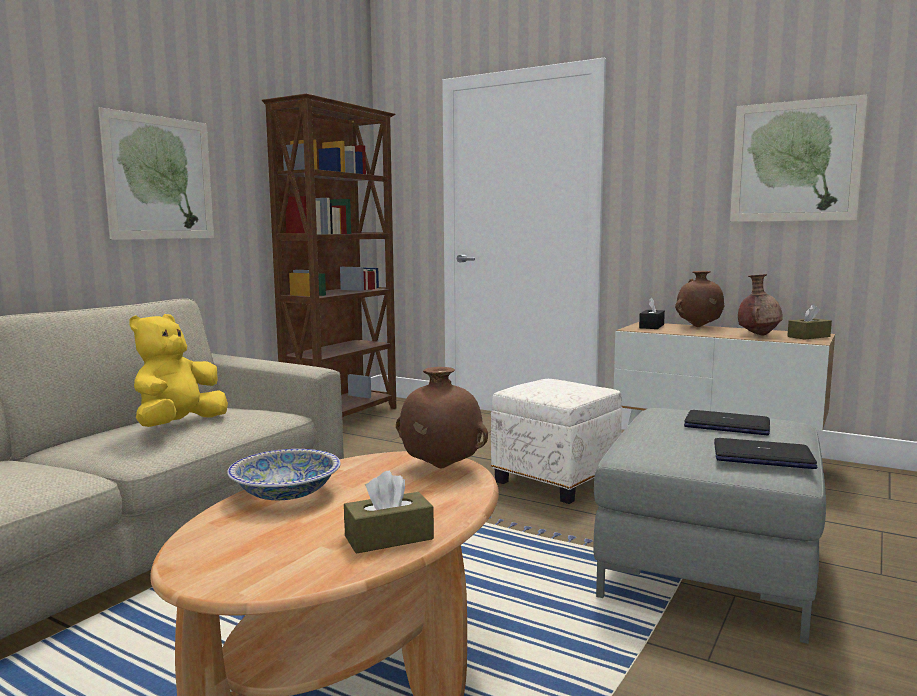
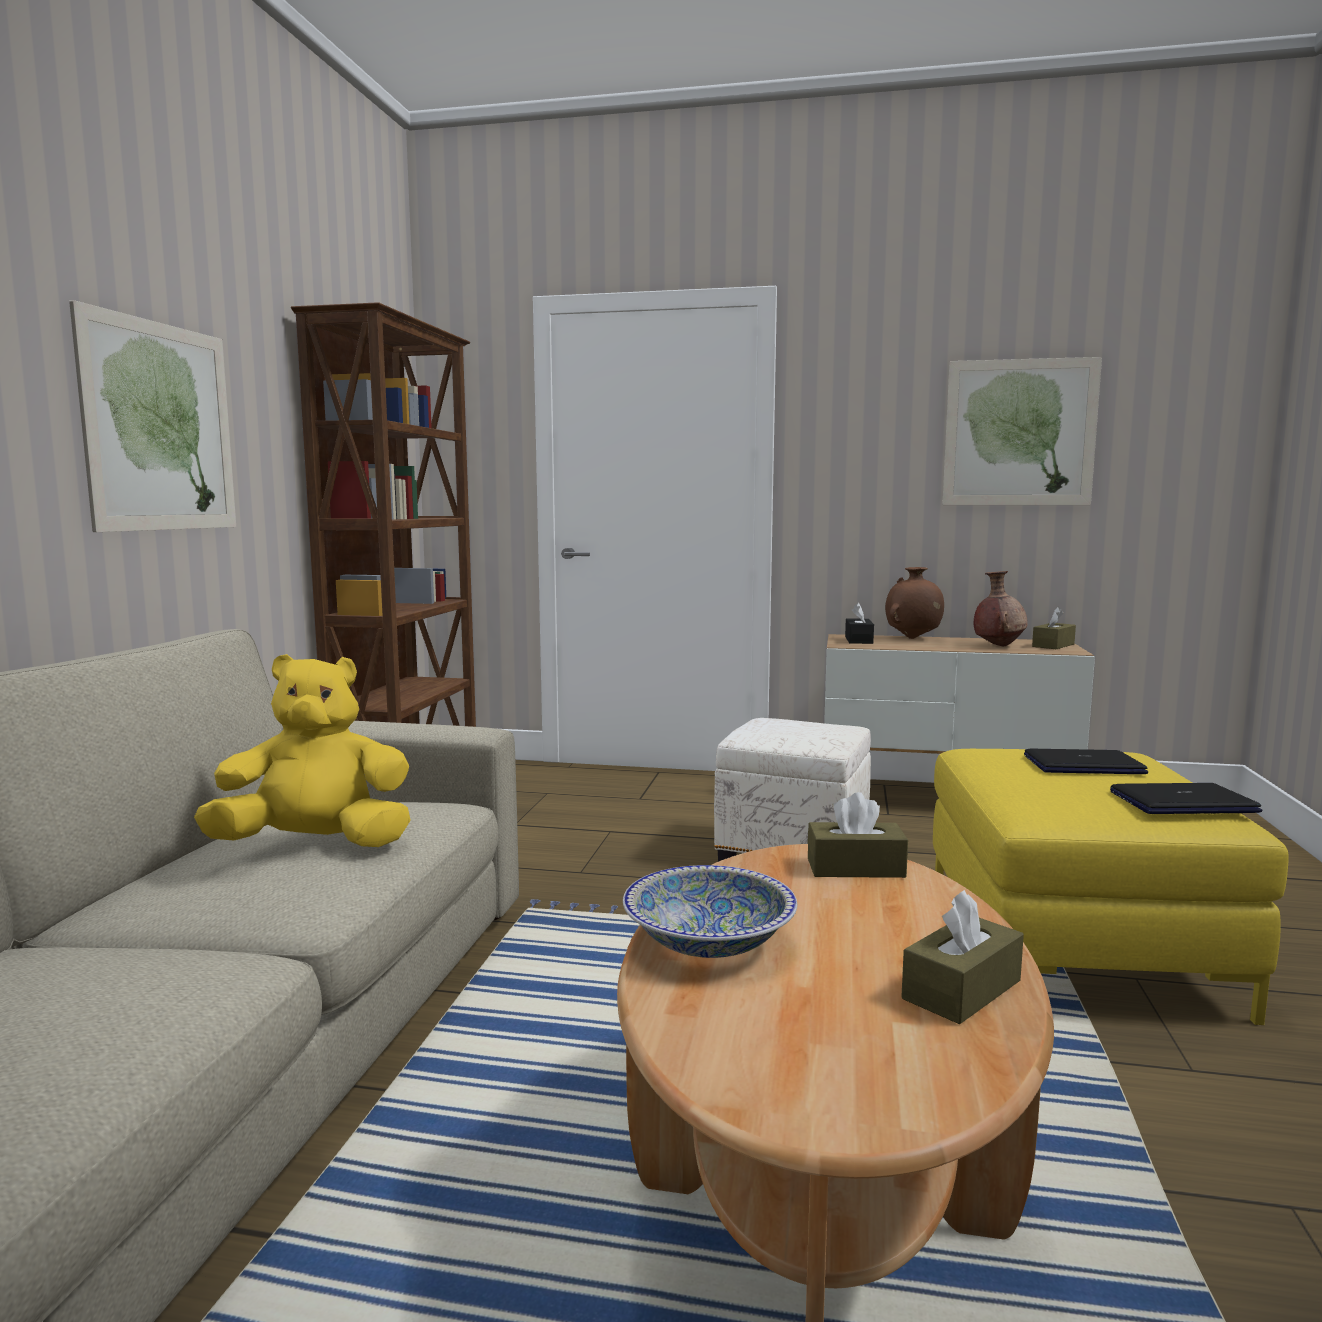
camera: 20 degrees left, 0 degrees up
(178, 425) = (316, 845): yellow plush toy -> yellow plush toy turned 75 degrees clockwise
(440, 468) = (855, 868): brown vase -> brown tissue box
(709, 566) = (1074, 945): grey ottoman -> yellow ottoman

